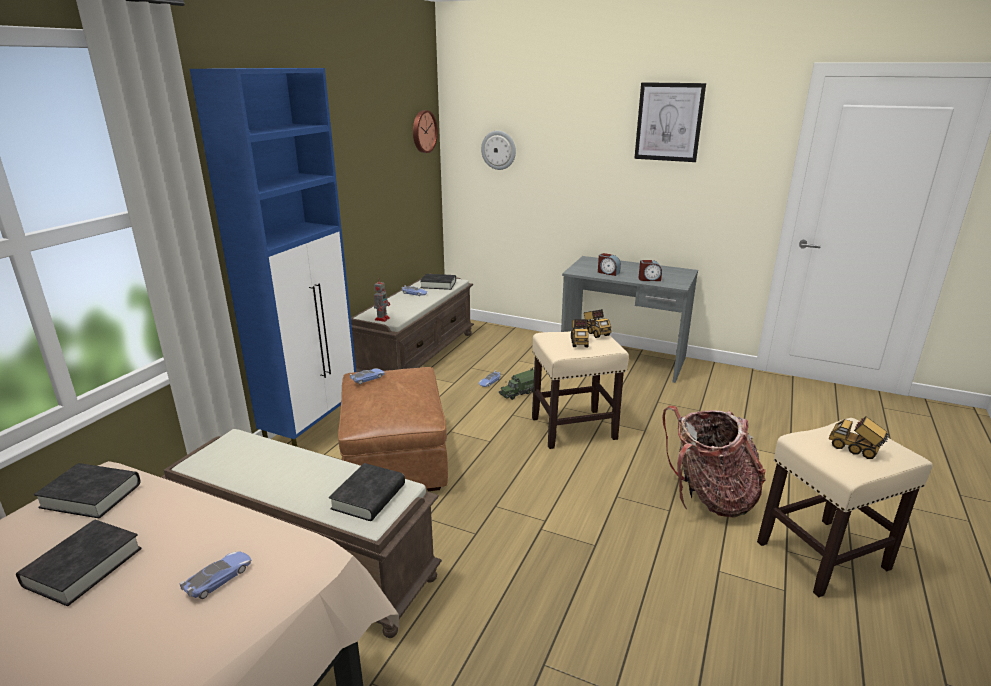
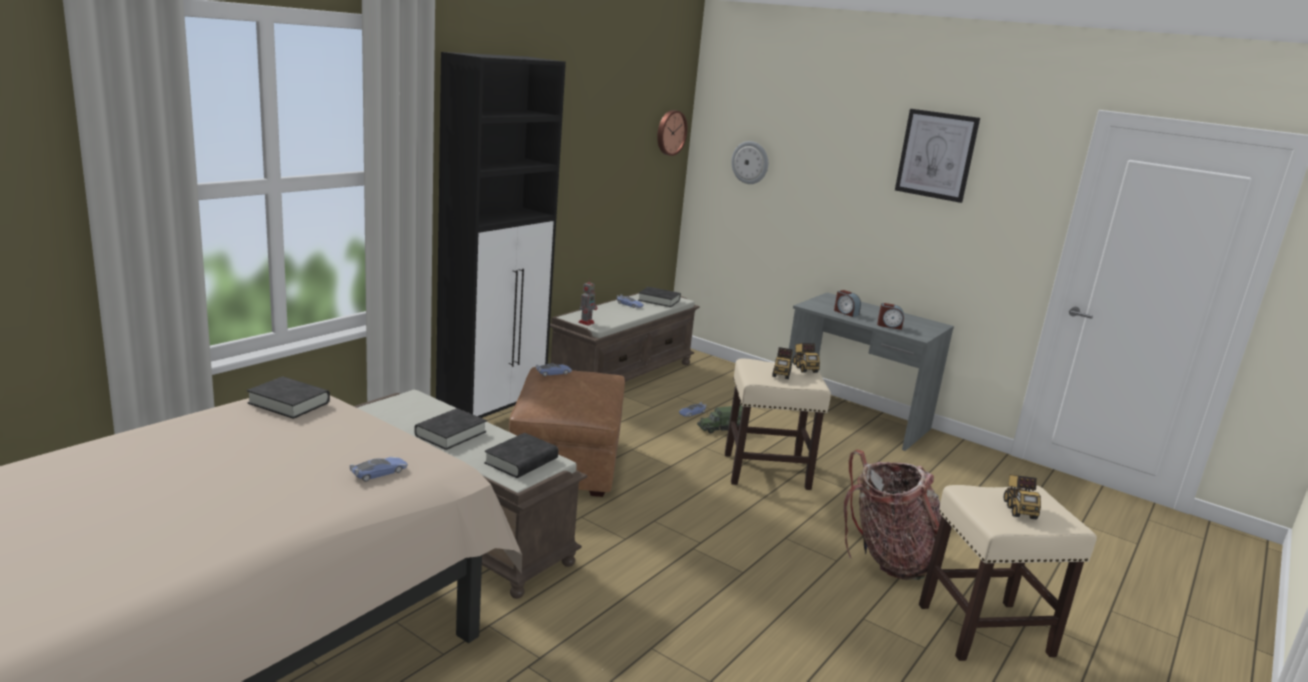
camera: 10 degrees right, 5 degrees down
(83, 567) = (278, 445): black book -> black book (450, 434)
(313, 428) = (492, 421): blue cabinet -> black cabinet
(855, 449) = (1018, 509): toy truck -> toy truck turned 135 degrees counterclockwise

